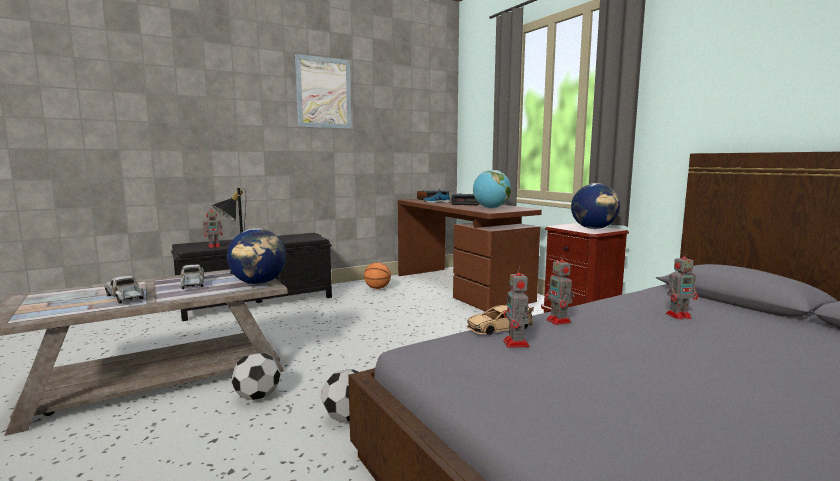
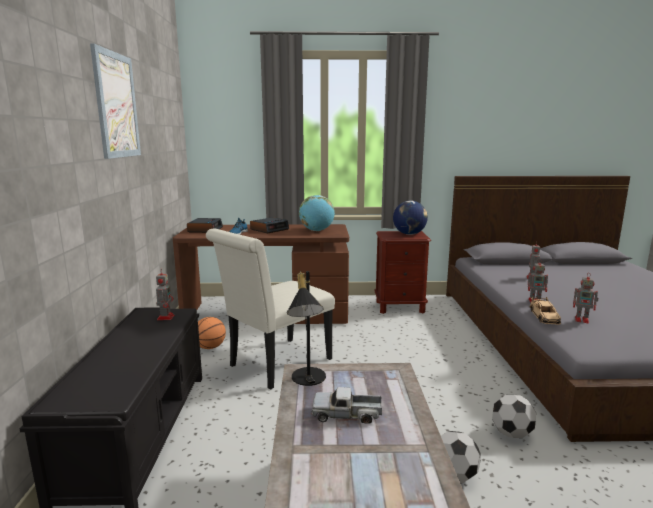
camera: 60 degrees left, 5 degrees up
(126, 297) = (385, 469): toy truck -> none
(214, 246) = (126, 378): toy robot -> toy robot (166, 317)
(259, 283) = (379, 374): globe -> none
(374, 309) = (275, 365): none -> white chair

